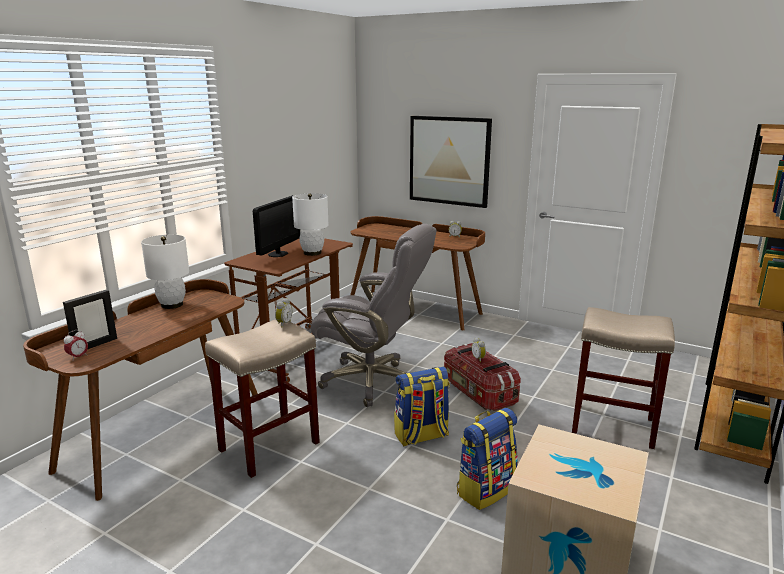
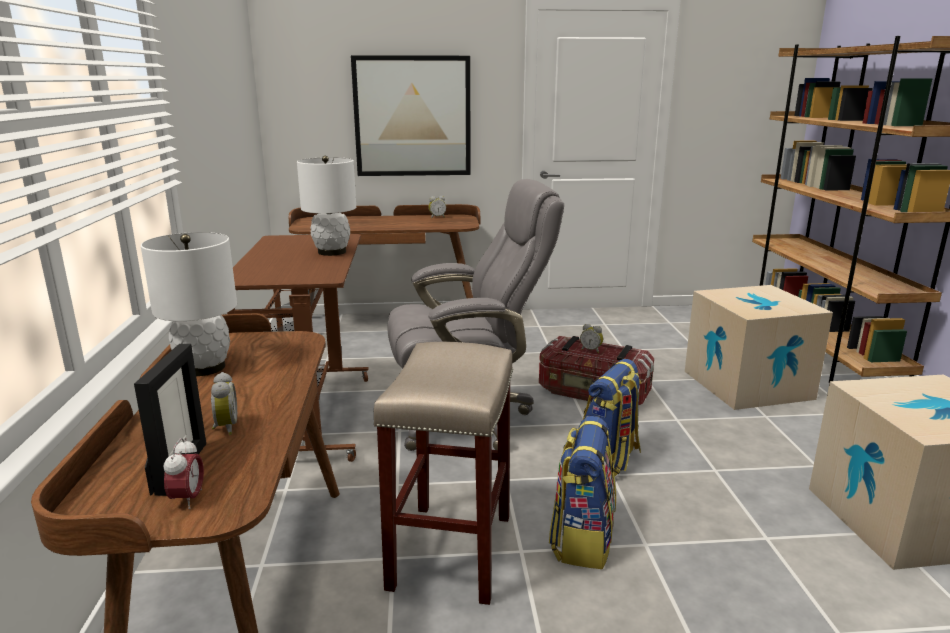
camera: 35 degrees left, 0 degrees up
(278, 254) = (282, 261): monitor -> none
(283, 324) = (452, 345): alarm clock -> alarm clock (224, 427)
(485, 489) = (749, 489): backpack -> backpack (581, 539)
(611, 425) = (747, 385): beige stool -> cardboard box

